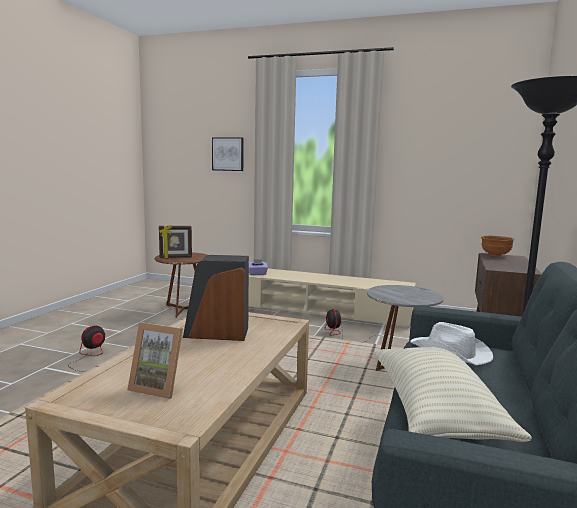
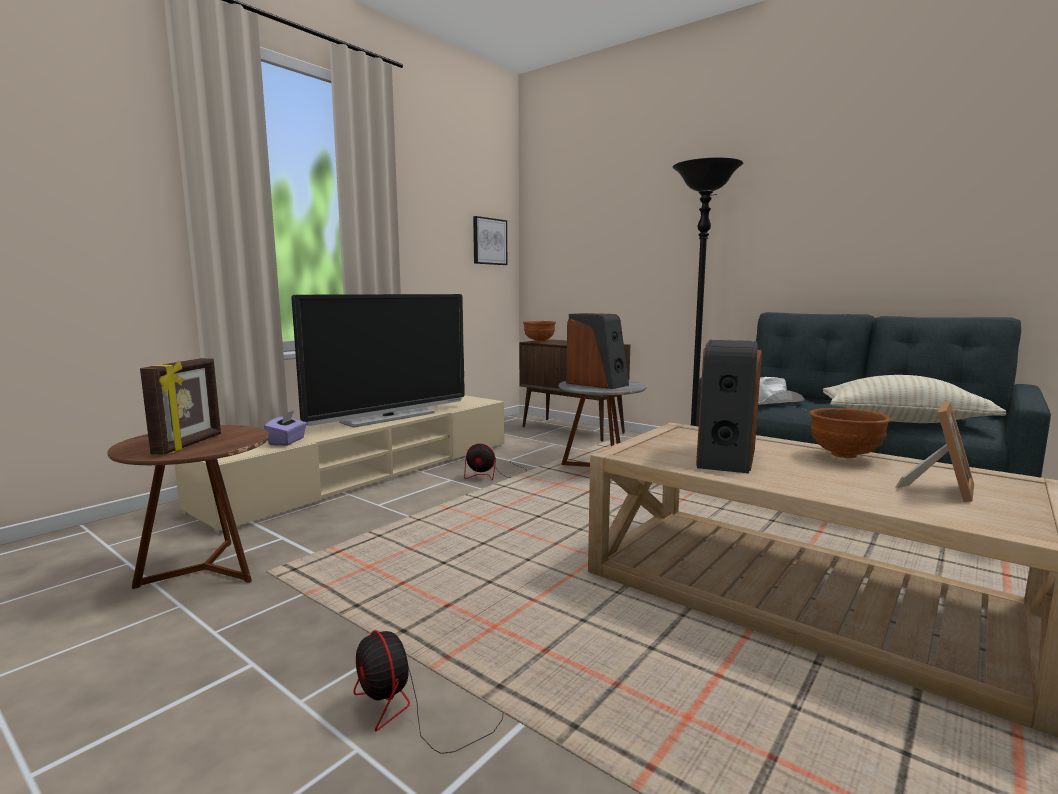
camera: 70 degrees left, 0 degrees up
(228, 154) = (85, 190): picture -> picture (489, 241)
(237, 364) = (844, 455): none -> brown bowl
(324, 279) = (388, 417): none -> television
(403, 292) = (597, 384): none -> speaker

